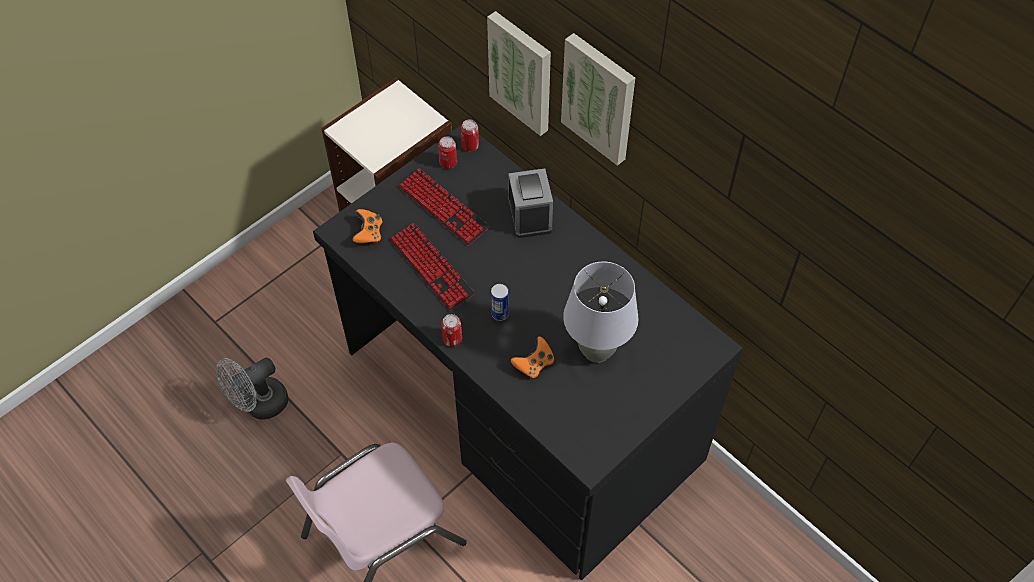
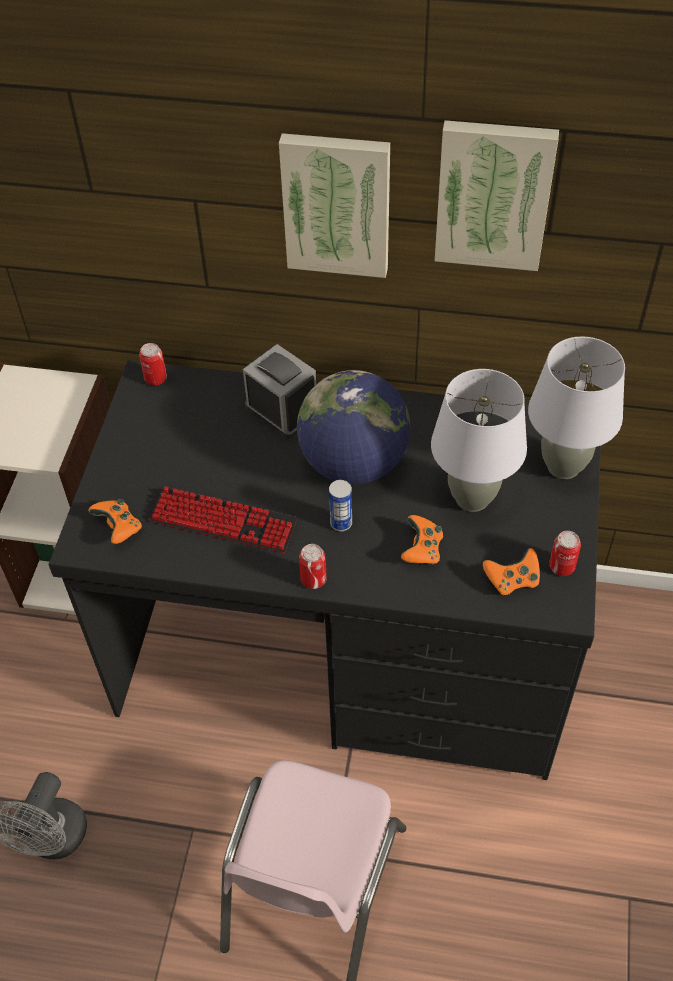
camera: 35 degrees left, 5 degrees down
(443, 208) = (181, 455): keyboard -> none
(448, 162) = (146, 408): can -> can (561, 566)
(522, 72) = (205, 238): picture -> picture (493, 194)
(543, 280) = (354, 463): none -> globe
(572, 420) = (512, 580): none -> orange game controller
(677, 368) = (562, 466): none -> grey table lamp

